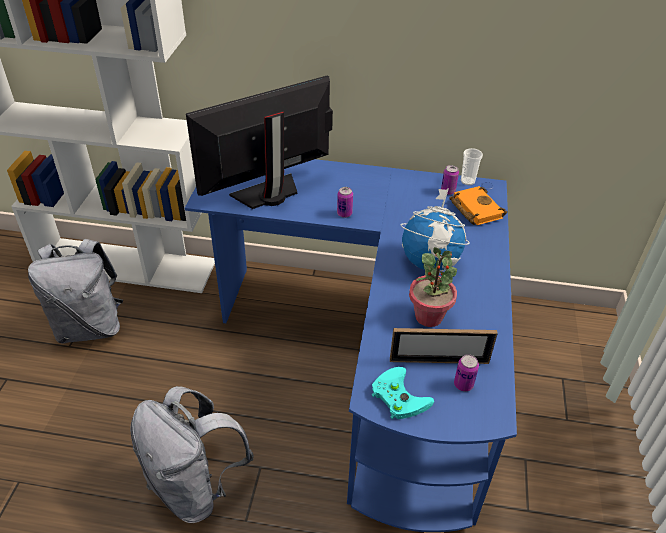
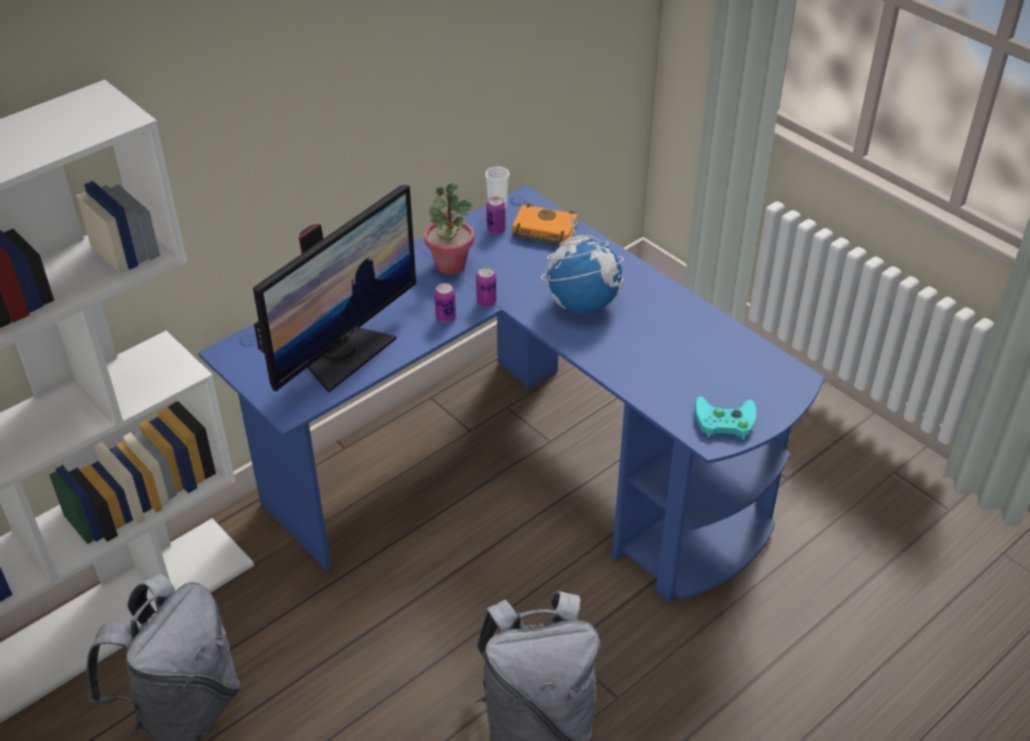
camera: 50 degrees left, 0 degrees up
(269, 194) = (344, 354): monitor -> monitor turned 150 degrees counterclockwise
(429, 316) = (650, 346): potted plant -> potted plant (450, 265)
(439, 361) = (708, 372): picture frame -> none
(463, 384) = (748, 374): can -> can (486, 302)

